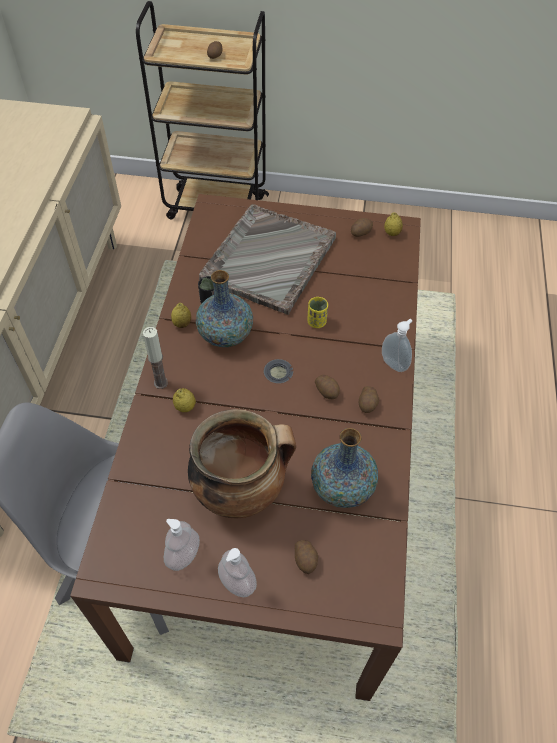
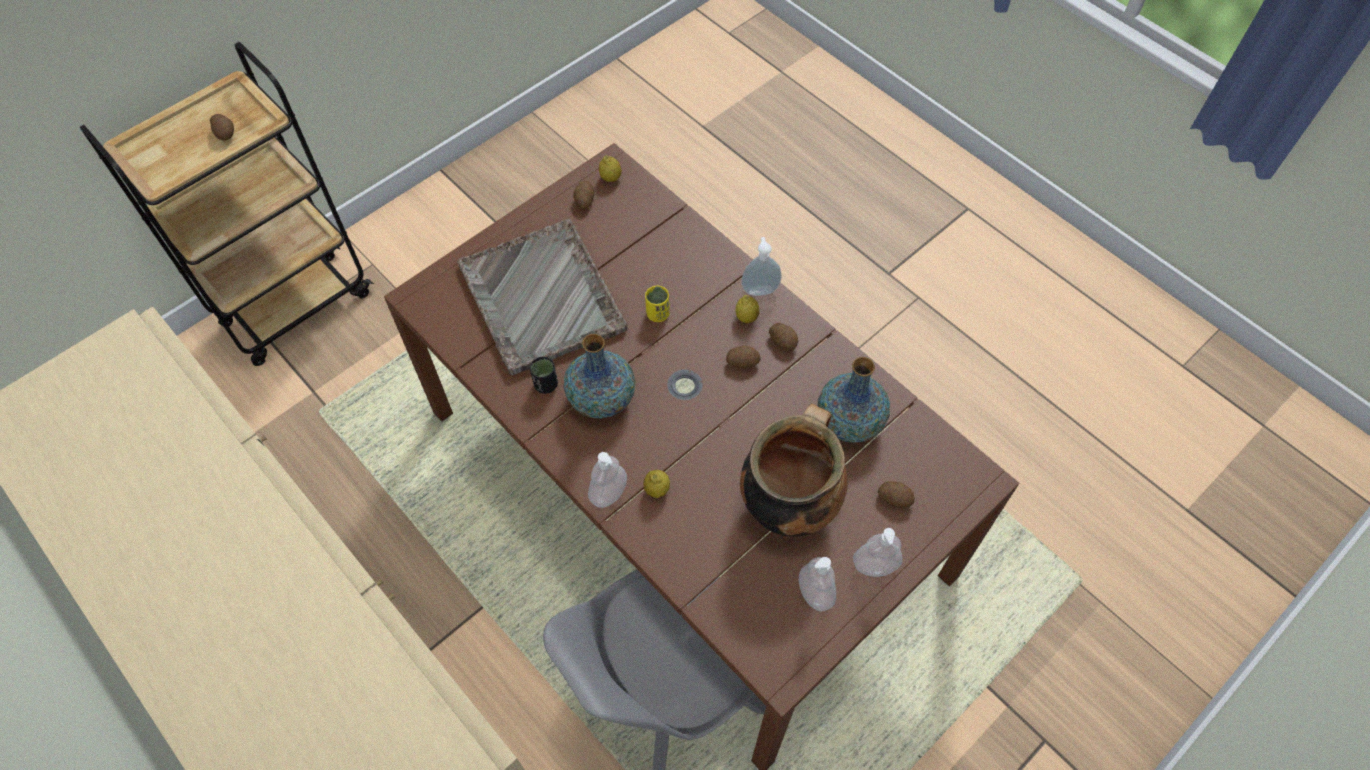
camera: 50 degrees left, 5 degrees up
(160, 383) = (608, 493): candle -> soap dispenser
(182, 324) = (551, 427): lemon -> lemon (746, 317)

